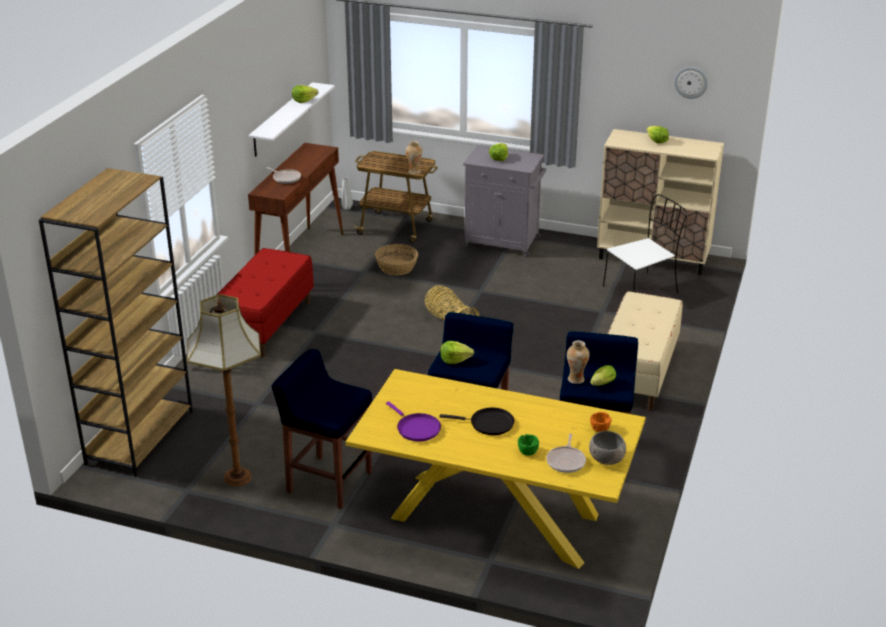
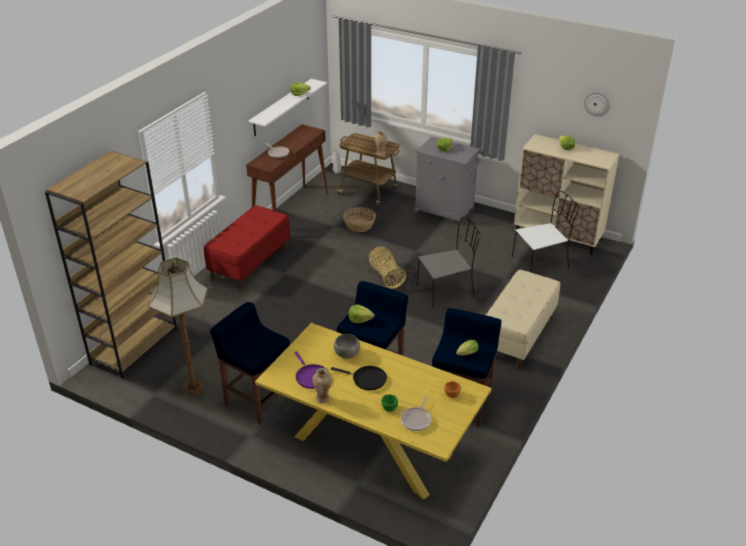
camera: 10 degrees right, 5 degrees up
(533, 332) = (447, 290): none -> grey chair
(576, 379) = (447, 347): vase -> vase (322, 398)
(606, 458) = (449, 421): grey bowl -> grey bowl (347, 353)

